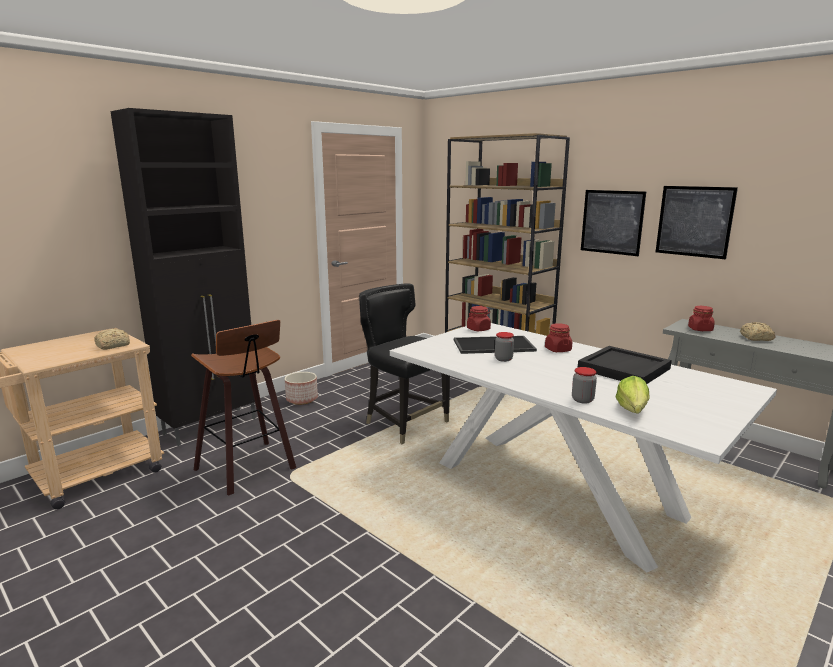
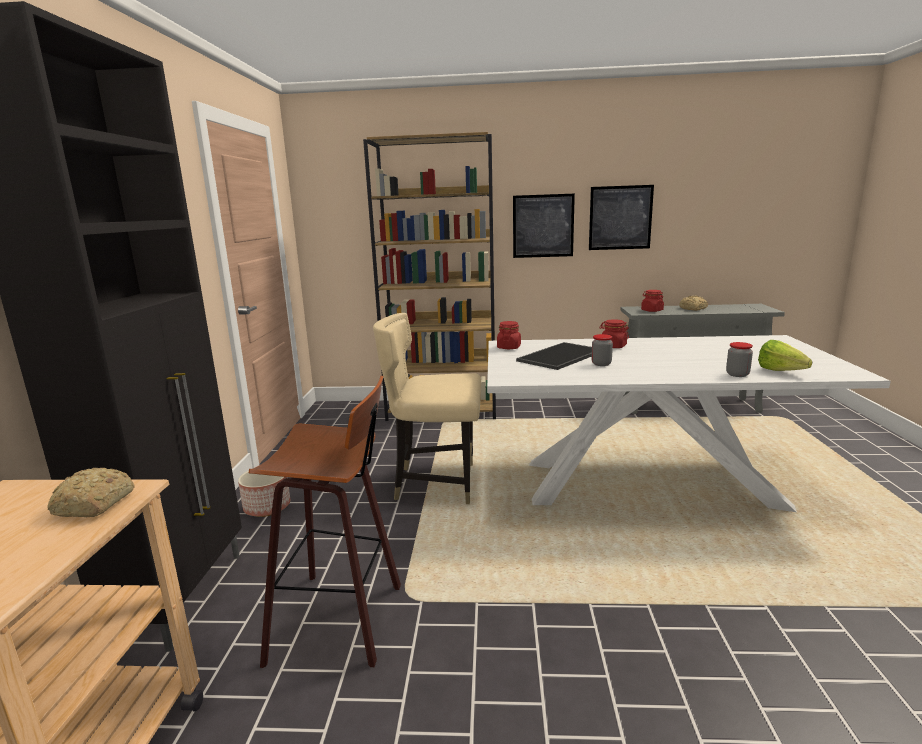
camera: 40 degrees left, 0 degrees up
(406, 424) = (436, 483): black chair -> beige chair
(624, 369) = (691, 347): black tray -> none

